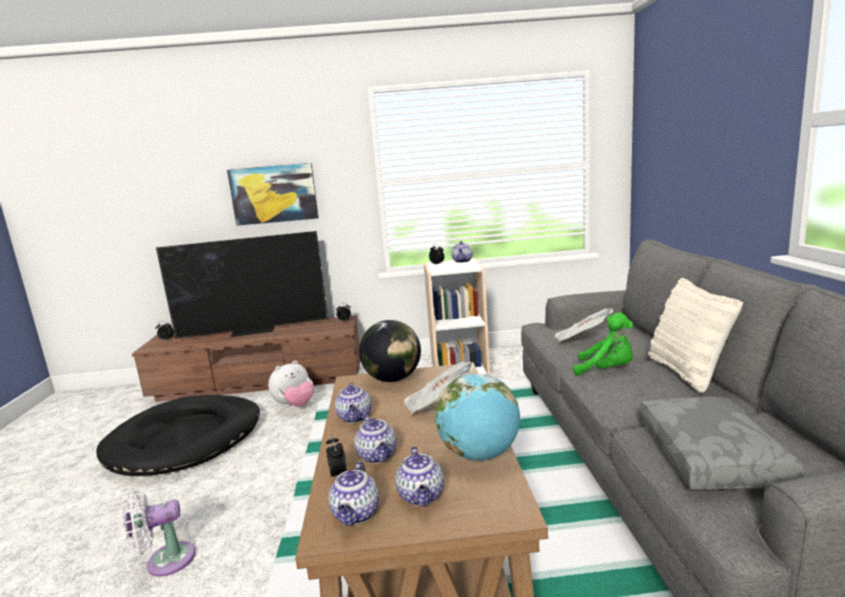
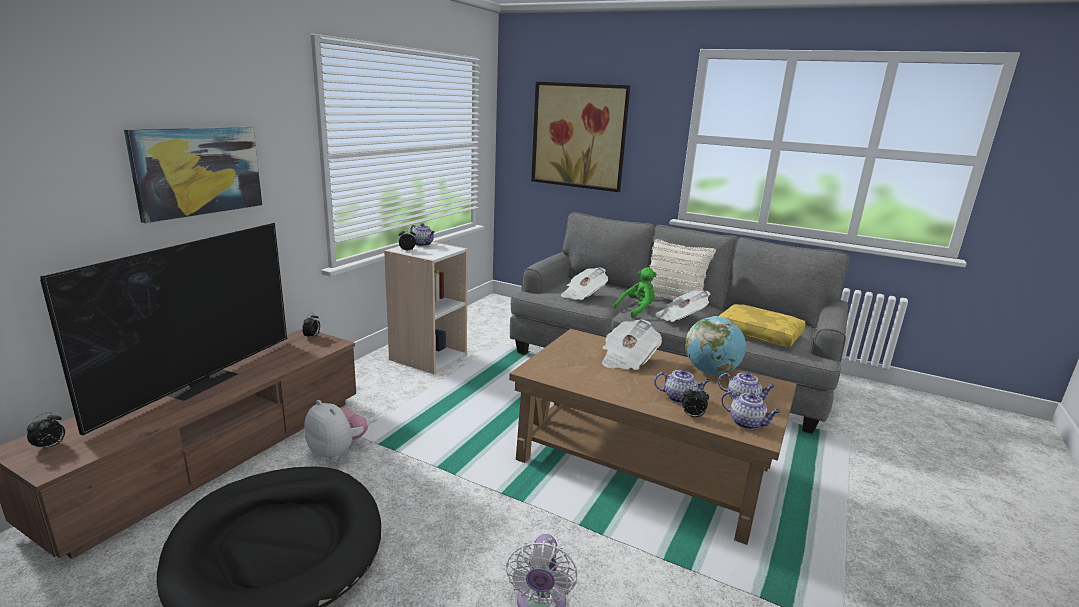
camera: 60 degrees left, 5 degrees up
(295, 405) = (337, 451): plush toy -> plush toy turned 45 degrees counterclockwise
(355, 418) = (608, 388): teapot -> none
(393, 379) = (555, 357): globe -> none
(631, 394) = (680, 318): none -> newspaper
(689, 141) = (578, 136): none -> picture
(712, 456) = (759, 333): grey pillow -> yellow pillow

